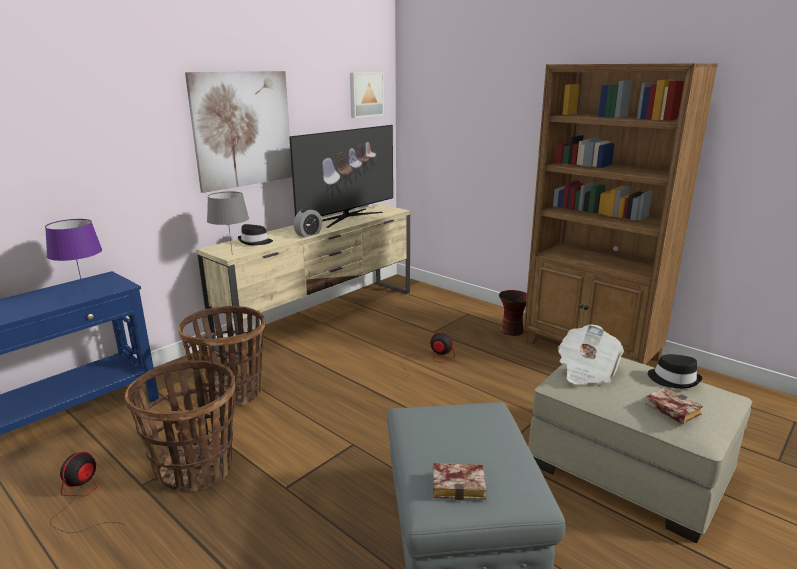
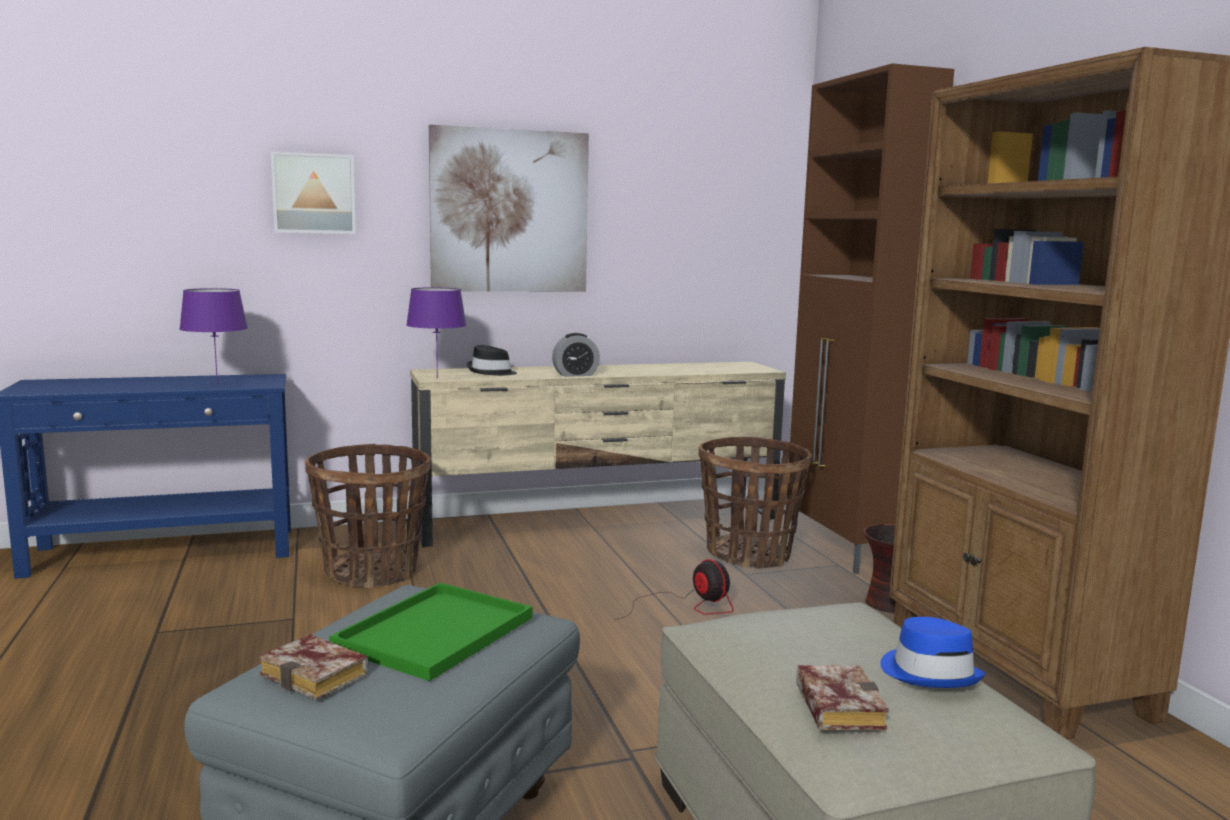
camera: 30 degrees right, 10 degrees down
(82, 500) = (88, 626): fan -> none
(195, 468) = (228, 634): basket -> basket (749, 554)
(232, 254) = (437, 378): grey table lamp -> purple table lamp
(347, 217) = (668, 367): television -> none
(365, 94) = (741, 180): picture -> picture (314, 193)
(460, 304) = (844, 550): none -> brown cabinet
(466, 433) = (436, 630): none -> green tray
(586, 370) = (774, 618): newspaper -> none
(674, 379) = (930, 673): black hat -> blue hat

